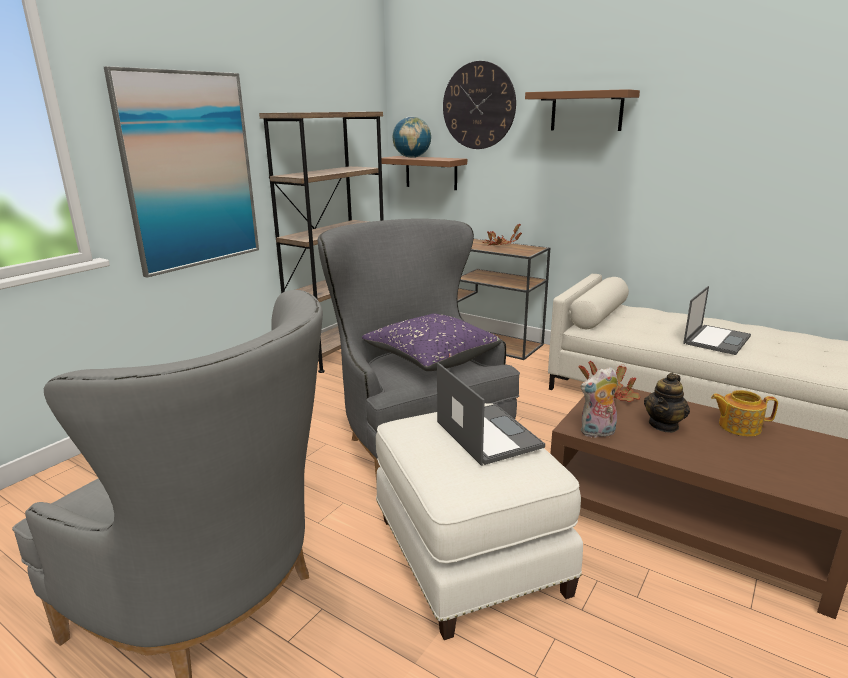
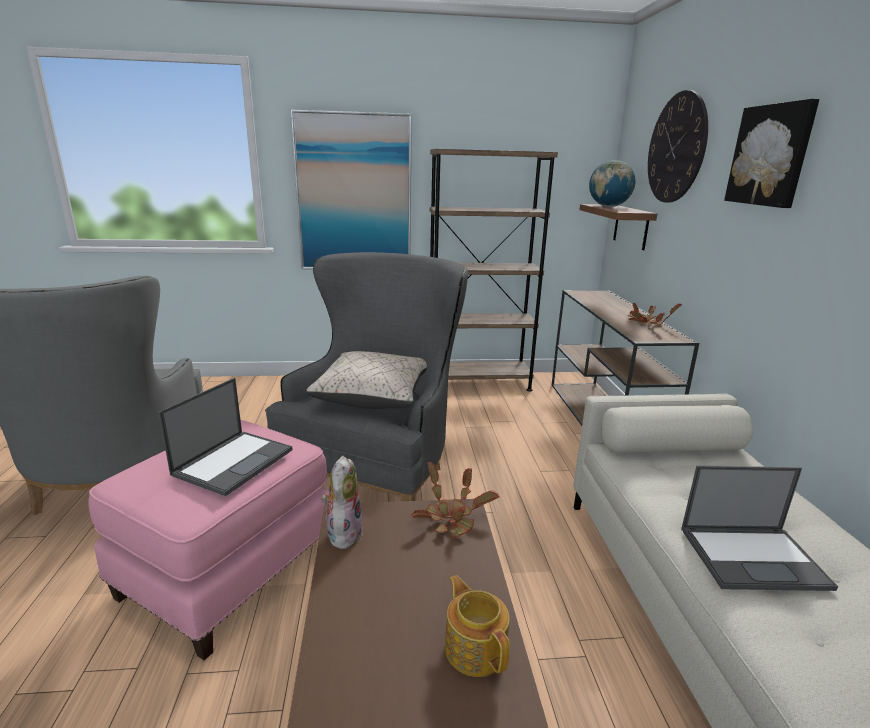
camera: 50 degrees right, 0 degrees up
(431, 358) = (373, 395): purple pillow -> beige pillow
(467, 555) = (229, 568): white ottoman -> pink ottoman
(586, 111) = (771, 155): brown shelf -> picture
(597, 433) = (343, 532): plush toy -> plush toy turned 60 degrees clockwise
(664, 425) = (410, 576): teapot -> none

